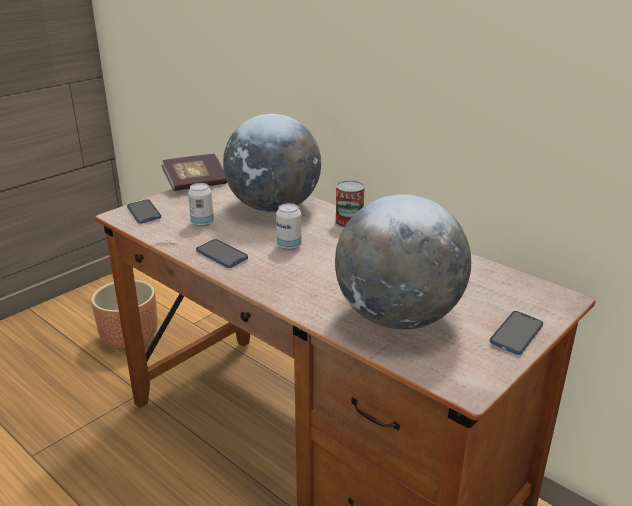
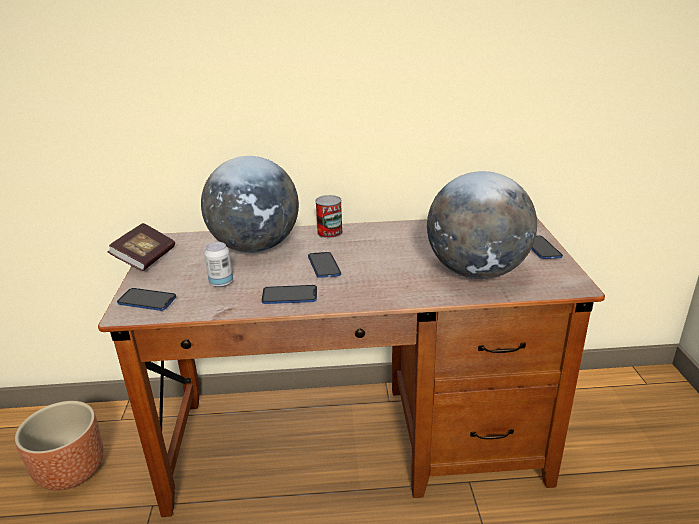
camera: 45 degrees left, 0 degrees up
(289, 246) = (324, 266): can -> phone

